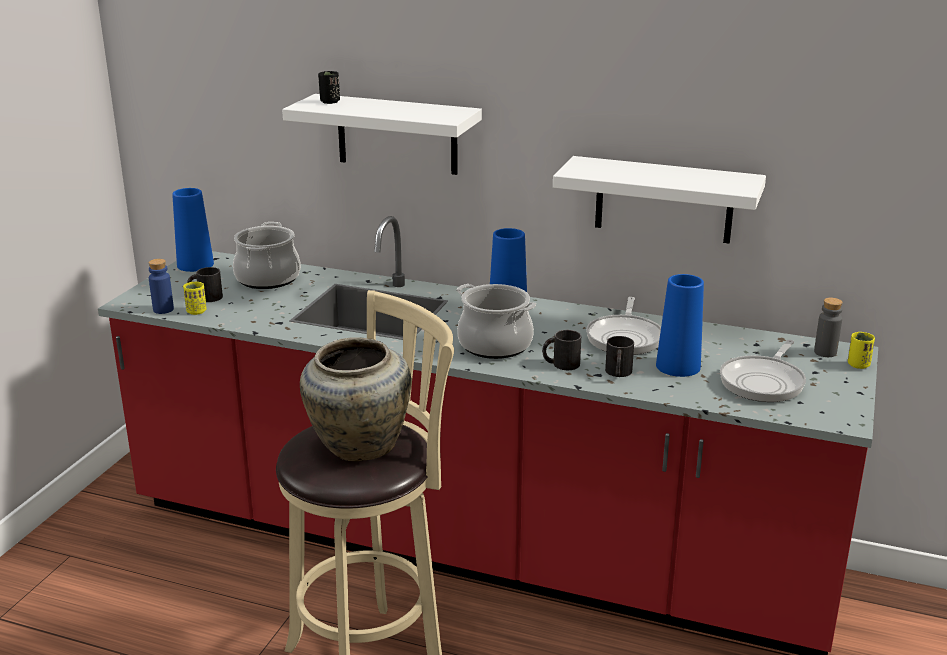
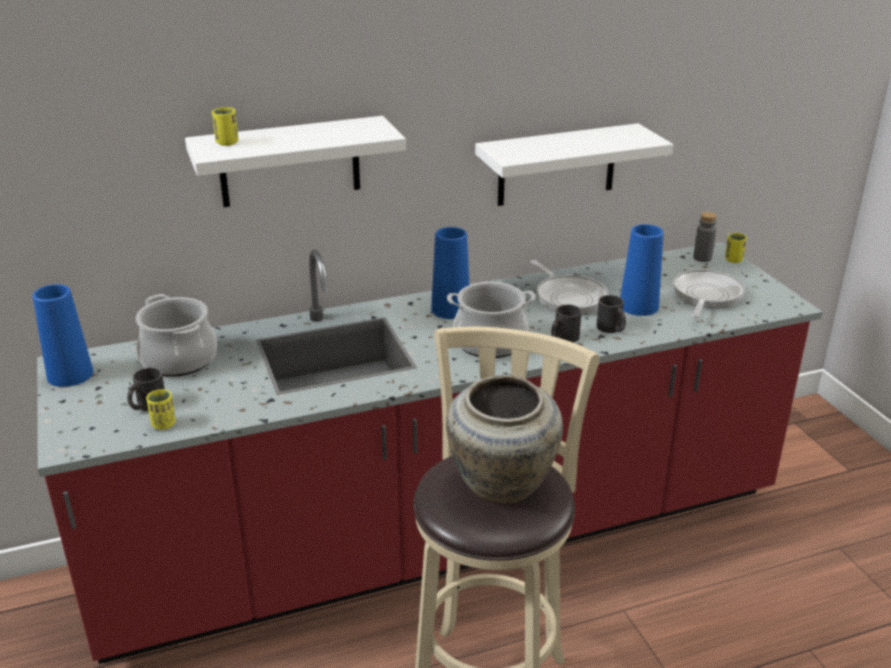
camera: 40 degrees left, 5 degrees up
(163, 309) = (122, 437): blue bottle -> none
(330, 102) = (227, 143): black cup -> yellow cup
(764, 382) = (706, 296): frying pan -> frying pan turned 150 degrees counterclockwise

